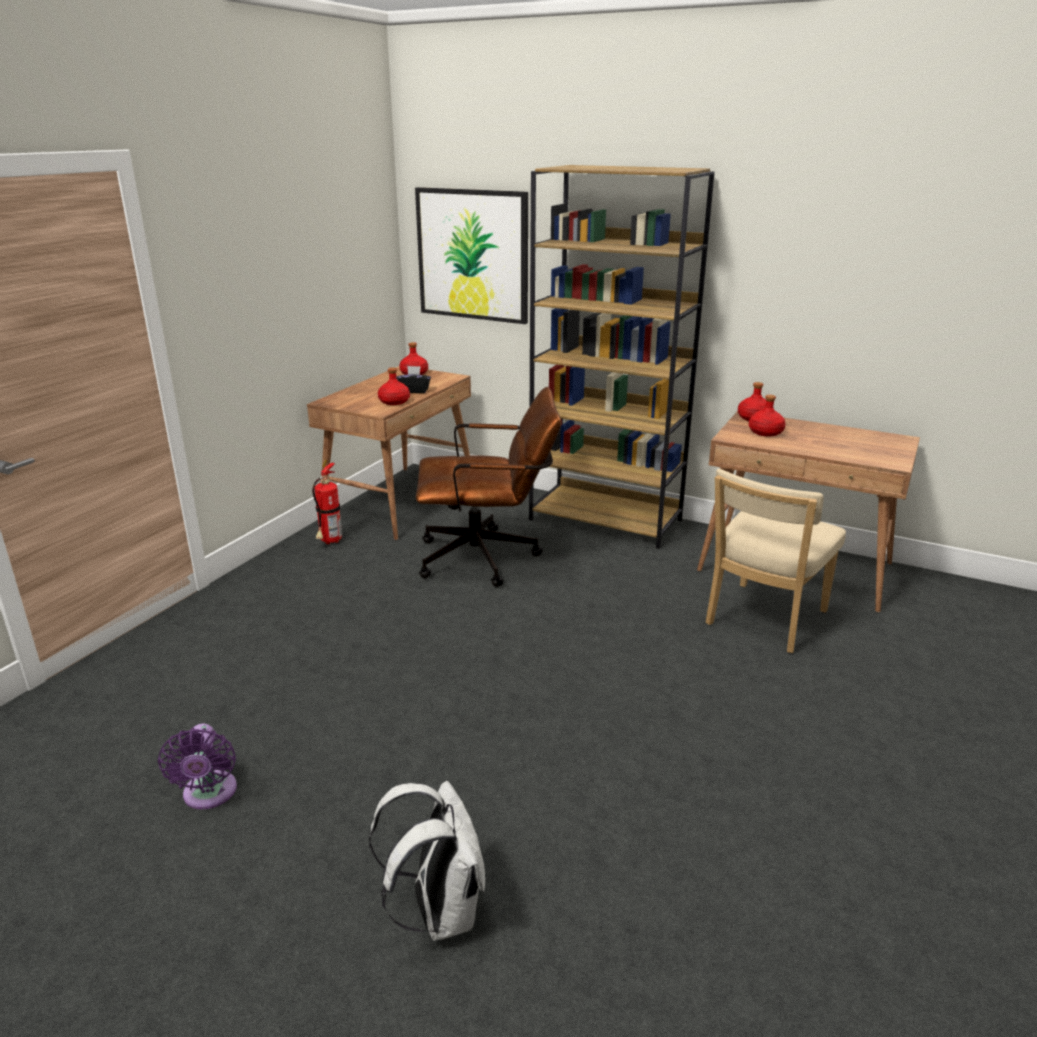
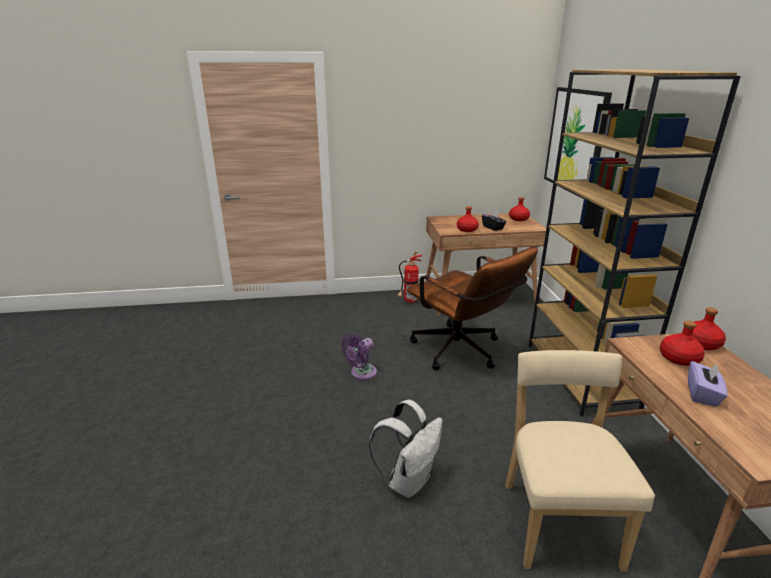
camera: 55 degrees right, 0 degrees up
(209, 795) = (186, 372): purple fan -> purple fan (361, 373)
(439, 911) = (135, 482): white backpack -> white backpack (408, 480)
(762, 620) = (557, 519): beige chair -> beige chair turned 90 degrees clockwise
(815, 446) = (702, 394): none -> purple tissue box

